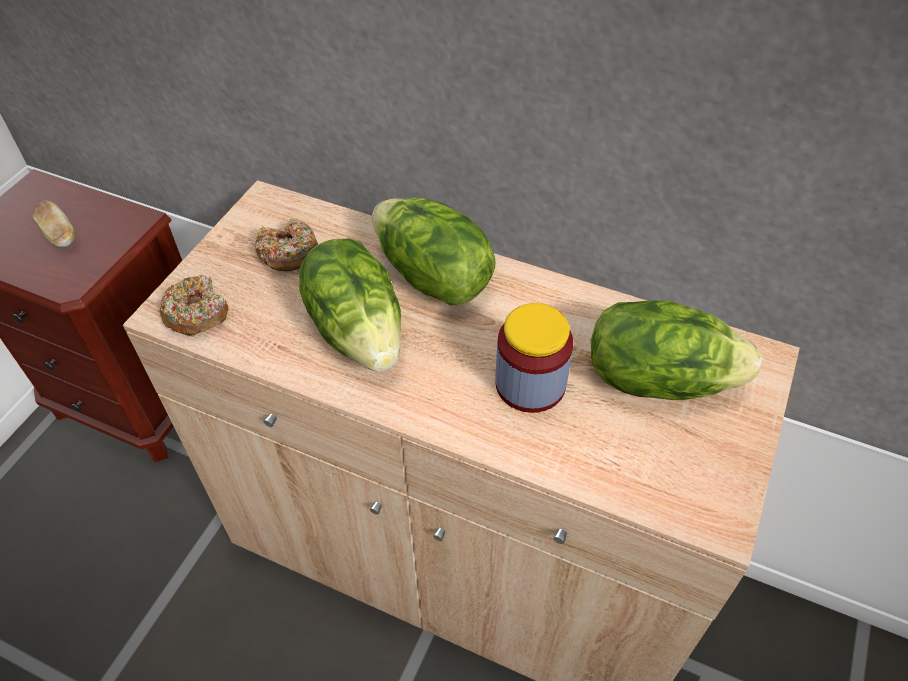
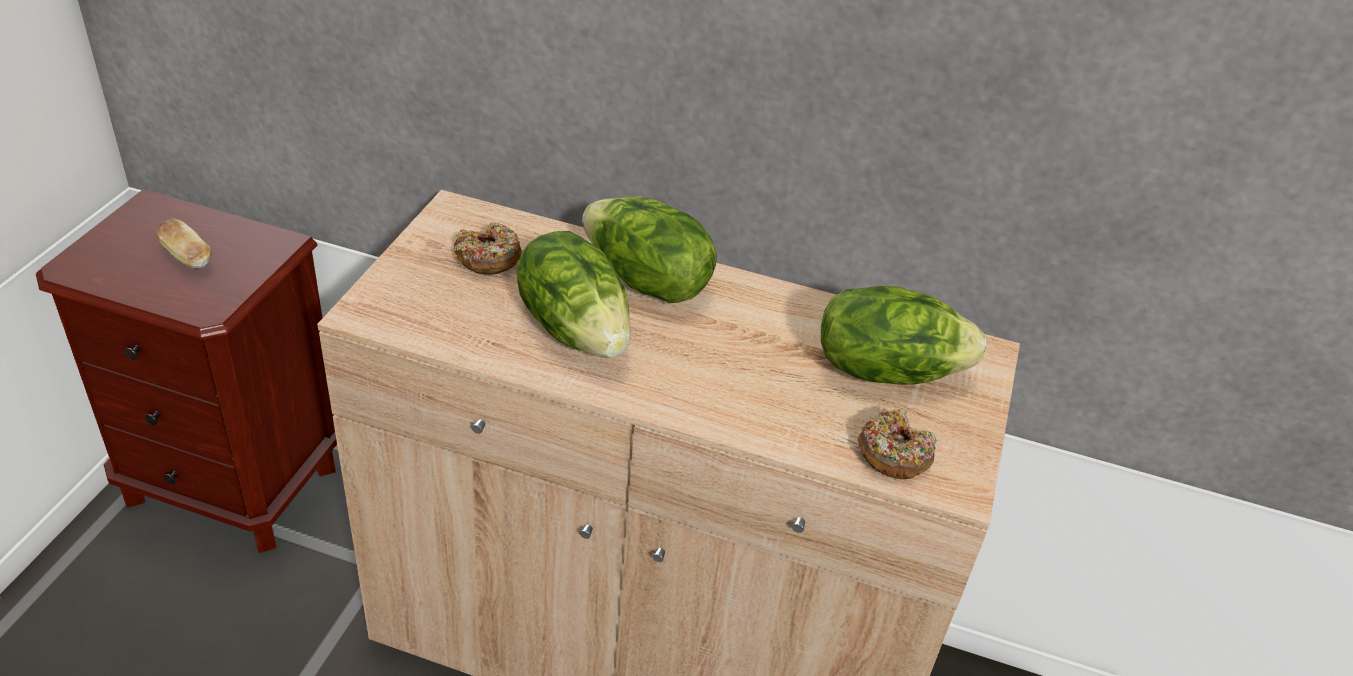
camera: 10 degrees left, 10 degrees down
(196, 313) = (398, 313): donut -> donut (893, 454)
(530, 384) = (760, 375): jar -> none

